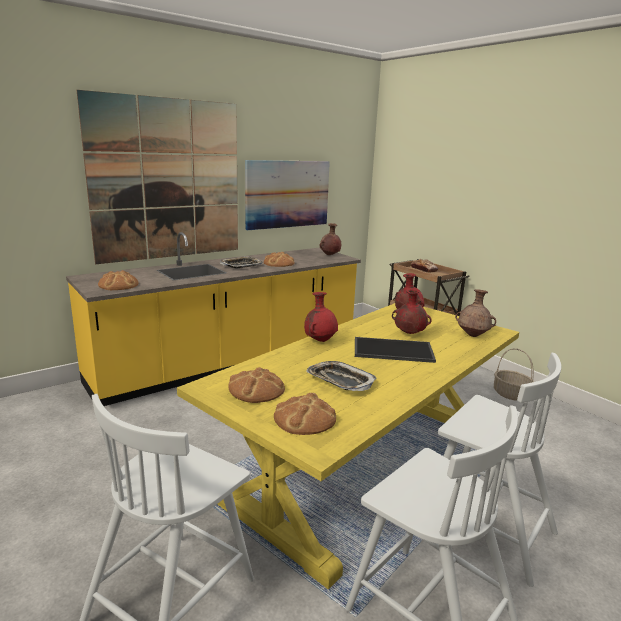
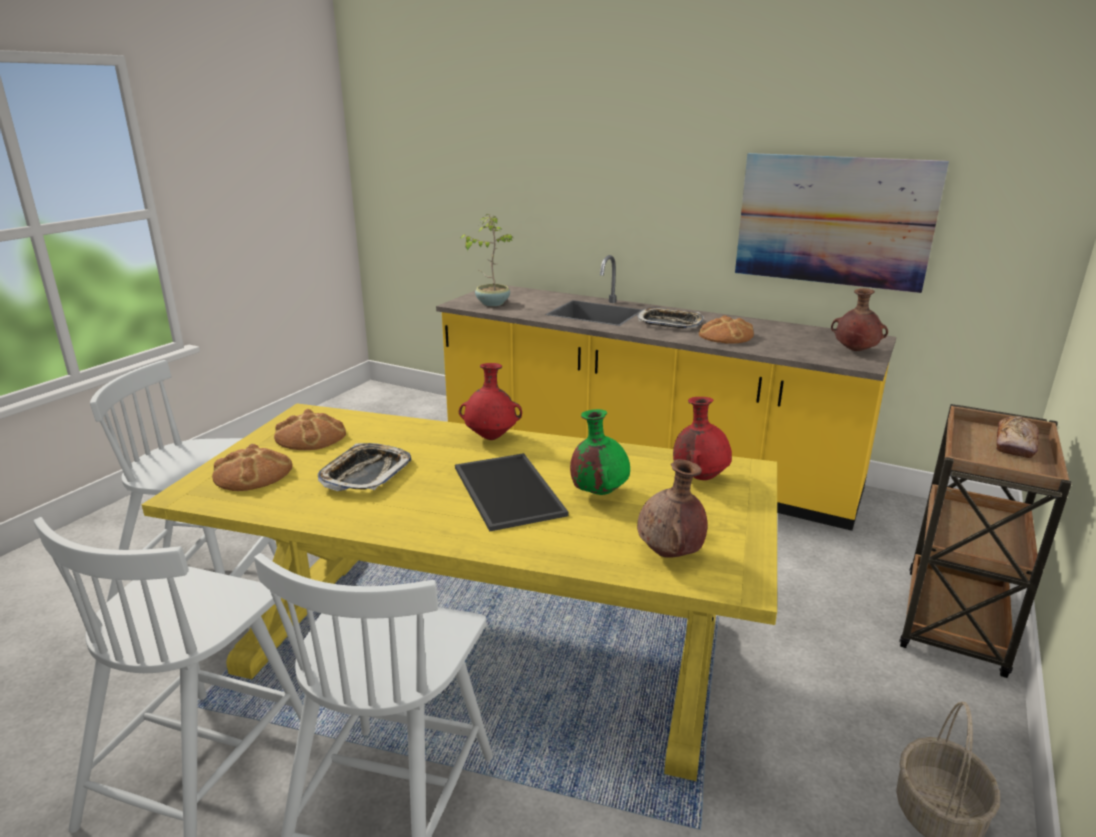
camera: 65 degrees right, 5 degrees up
(119, 285) = (492, 303): bread -> potted plant
(167, 180) = (620, 179): picture -> none
(409, 334) = (598, 493): red vase -> green vase

